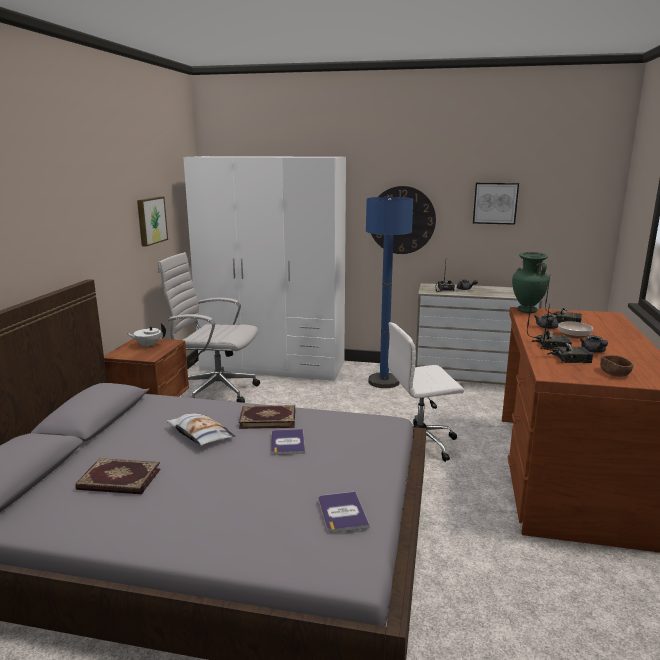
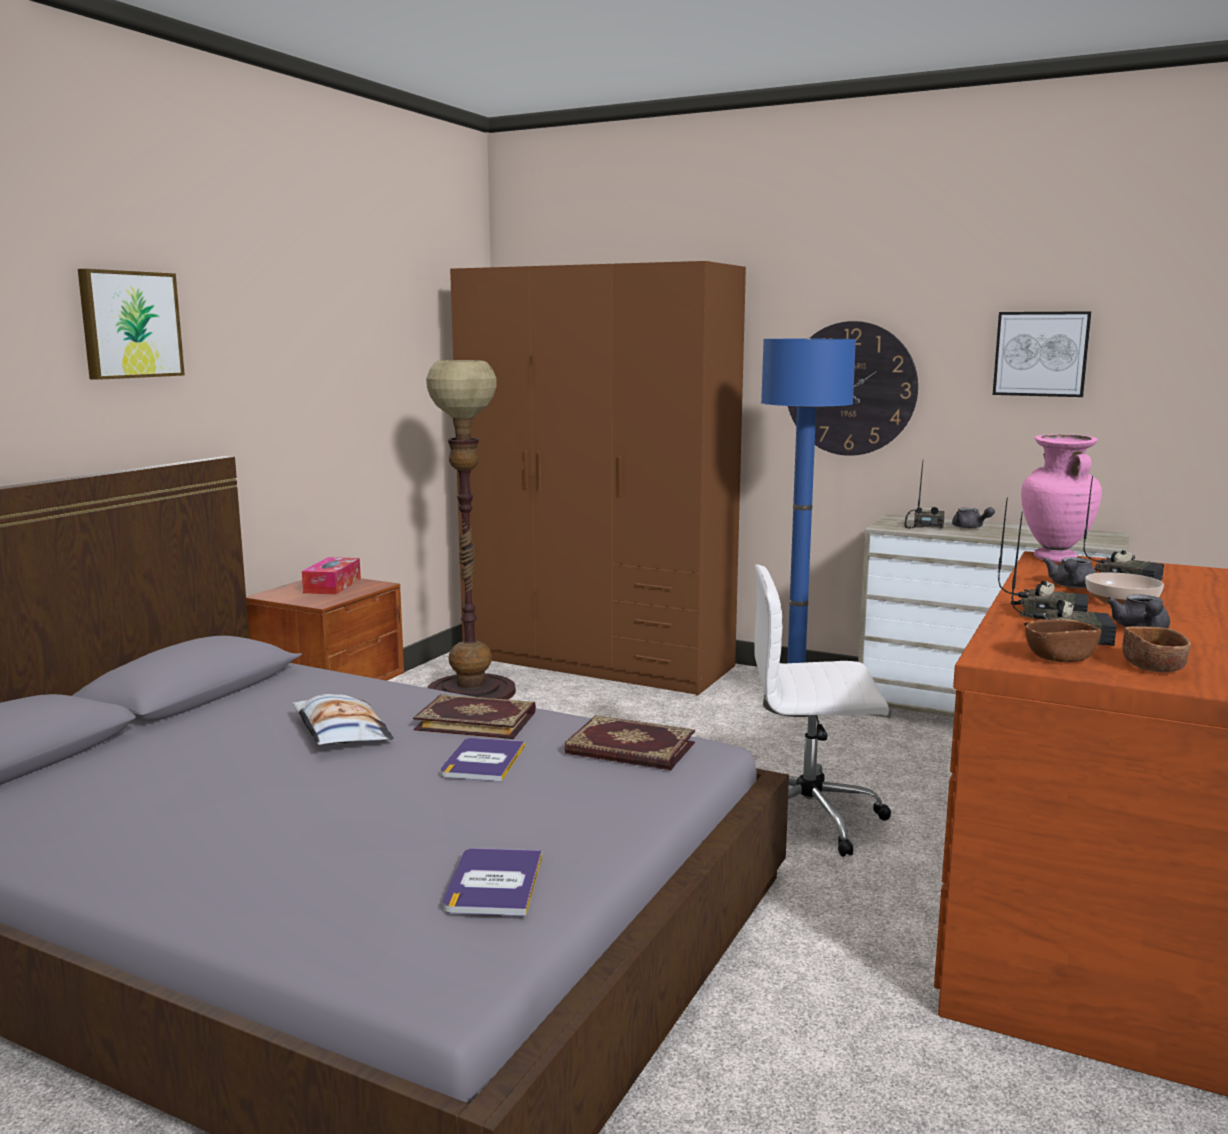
camera: 15 degrees right, 5 degrees down
(119, 480) = (155, 783): book -> book (630, 749)
(148, 345) = (332, 586): white teapot -> tissue box
(150, 220) = (377, 374): picture -> picture (129, 324)
(215, 391) = (471, 692): white office chair -> floor lamp
(273, 366) = (597, 661): white wardrobe -> brown wardrobe
(526, 311) = (1054, 558): green vase -> pink vase
(575, 372) = (1059, 658): none -> brown bowl

